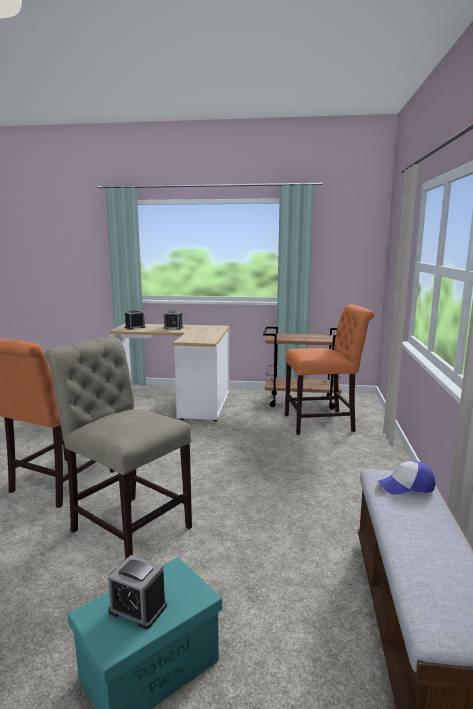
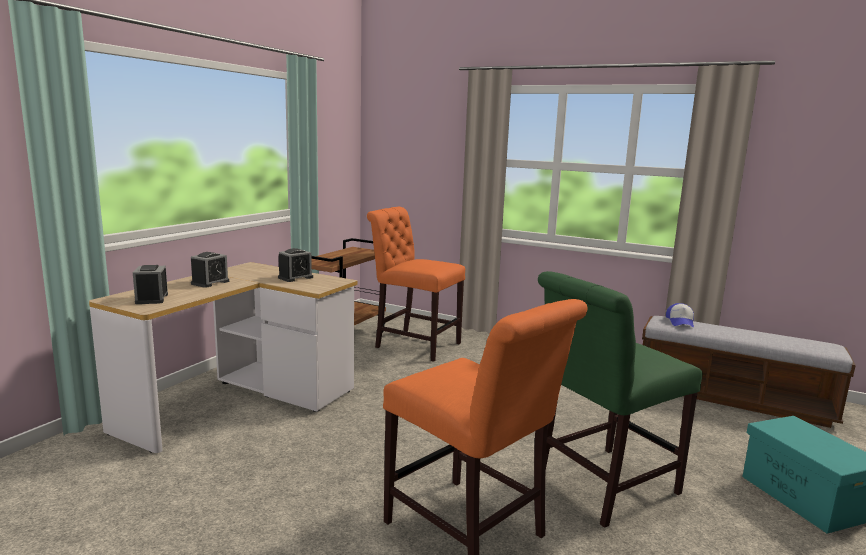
camera: 70 degrees left, 0 degrees up
(127, 526) = (600, 486): beige chair -> green chair
(138, 608) = (821, 445): alarm clock -> alarm clock (295, 277)
(323, 423) = (414, 344): orange chair -> orange chair turned 75 degrees counterclockwise

